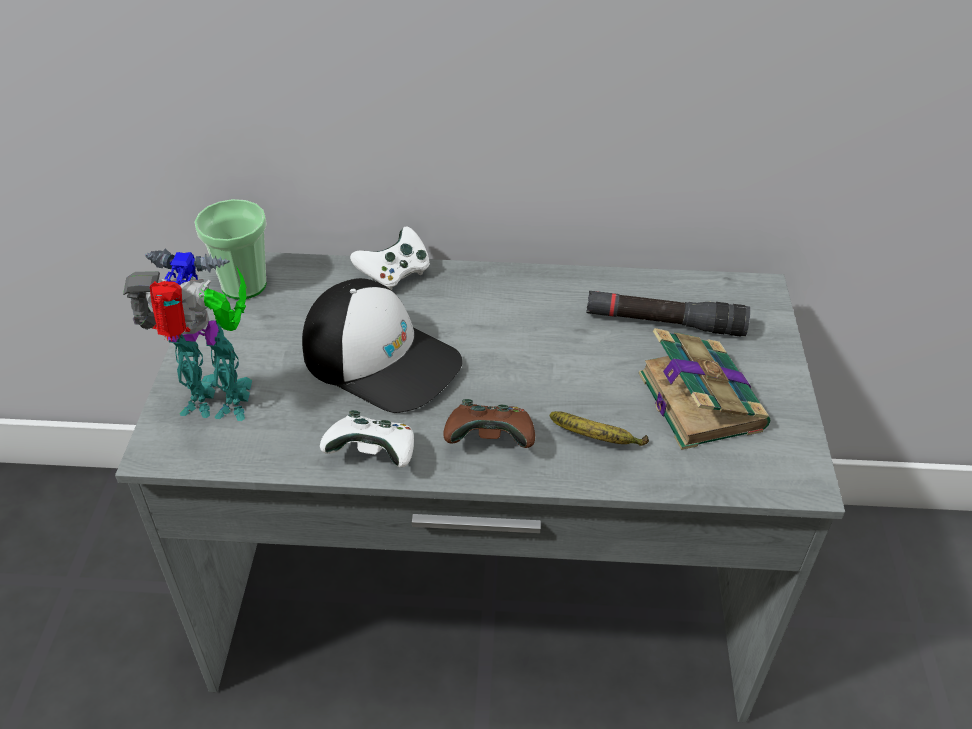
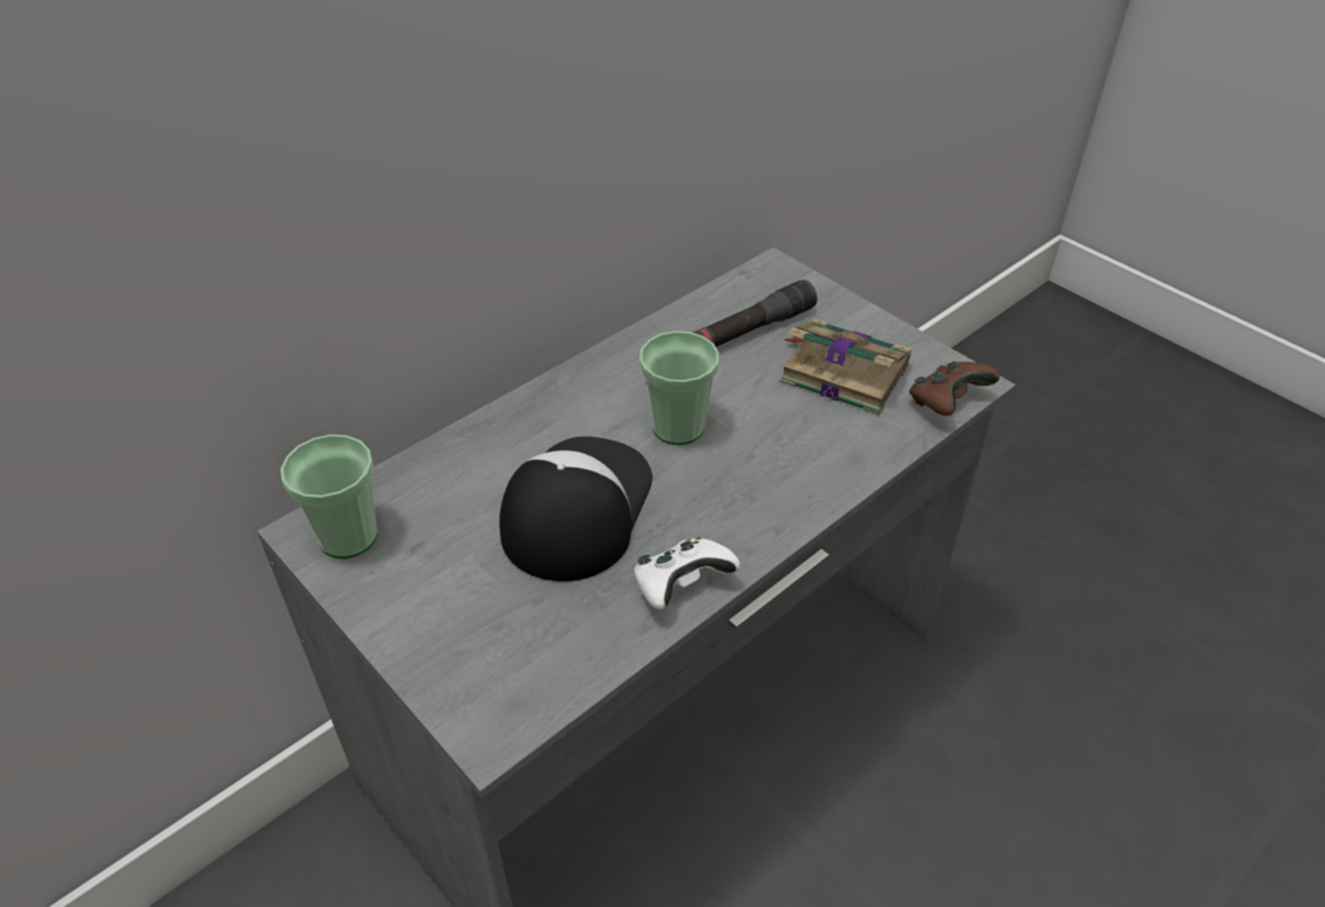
camera: 45 degrees left, 0 degrees up
(220, 405) = (489, 652): toy robot -> none
(382, 359) = (575, 508): cap -> cap turned 60 degrees counterclockwise
(394, 274) = (482, 433): white game controller -> none
(490, 440) = (749, 506): brown game controller -> brown game controller (946, 402)
(519, 354) = (678, 428): none -> cup
(596, 440) = (818, 450): banana -> none

